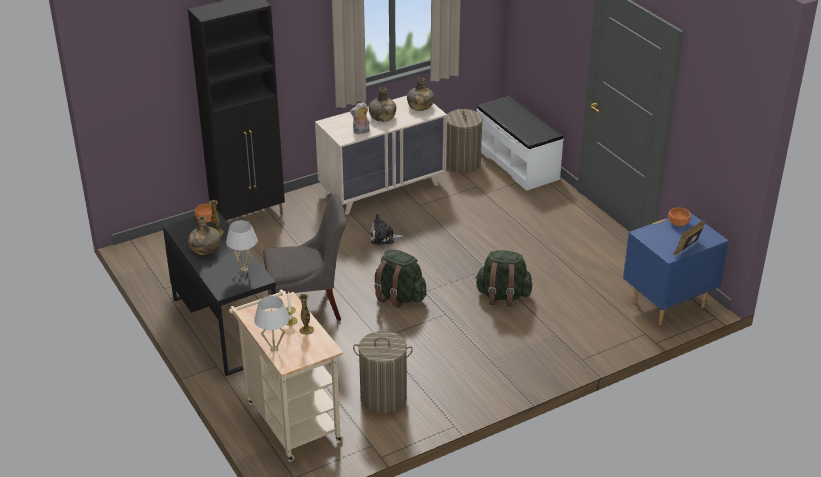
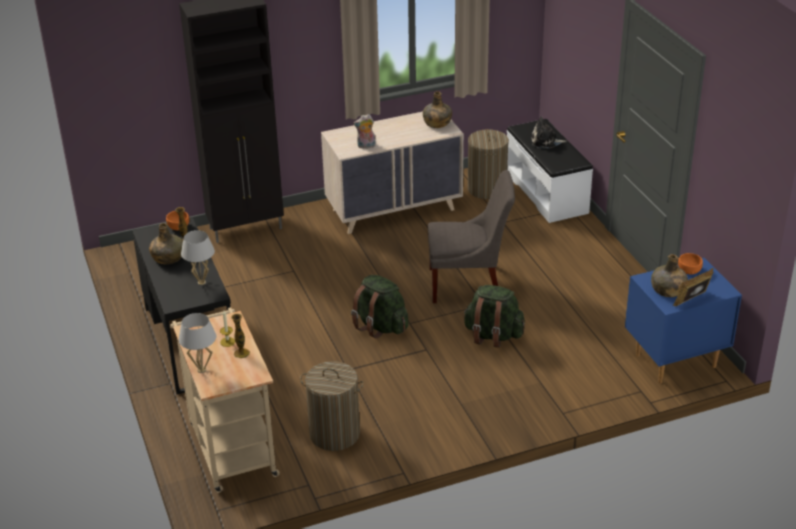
camera: 10 degrees right, 0 degrees up
(308, 306) = (282, 327): grey chair -> grey chair (469, 284)
(382, 117) = (393, 132): green bottle -> green bottle (667, 290)
(384, 238) = (381, 262): plush toy -> plush toy (545, 142)

